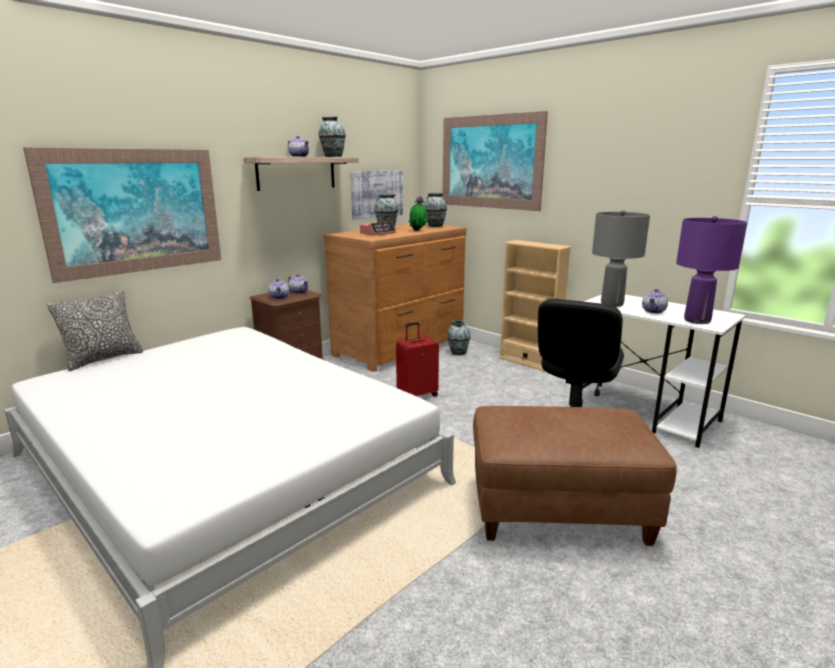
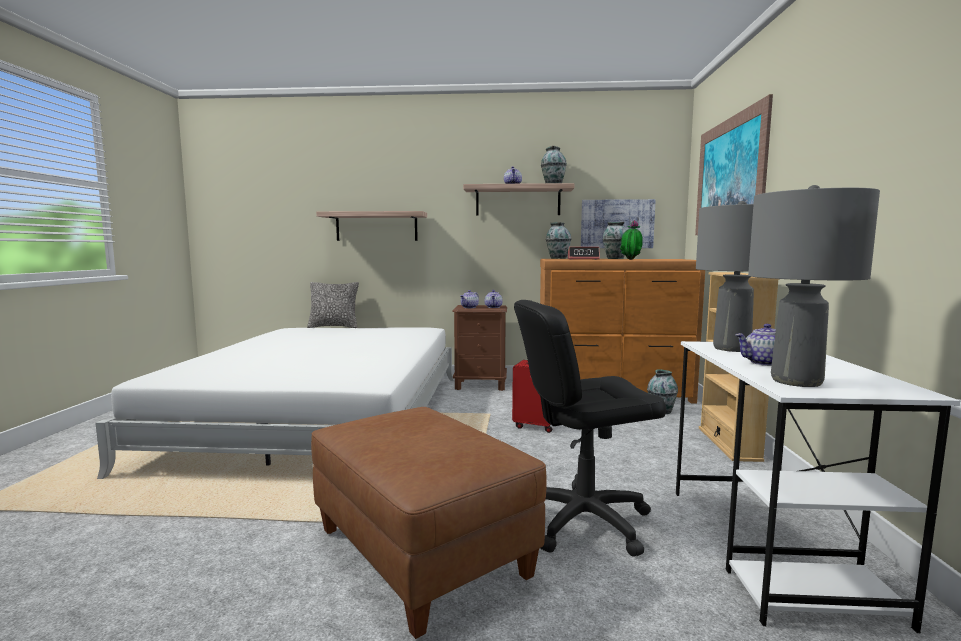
camera: 50 degrees right, 10 degrees down
(135, 211) = (376, 226): picture -> shelf
(435, 226) = (675, 259): vase -> vase (558, 258)
(696, 320) = (795, 381): purple table lamp -> grey table lamp

